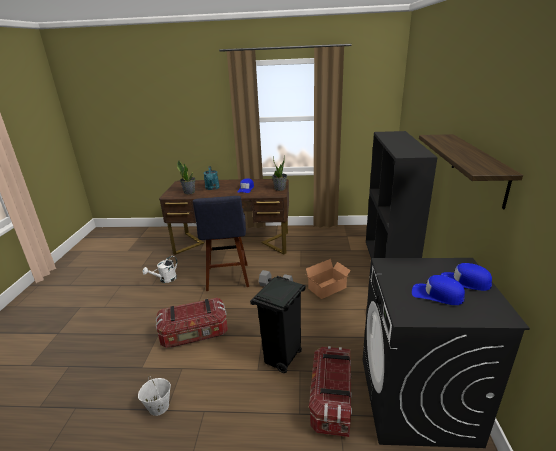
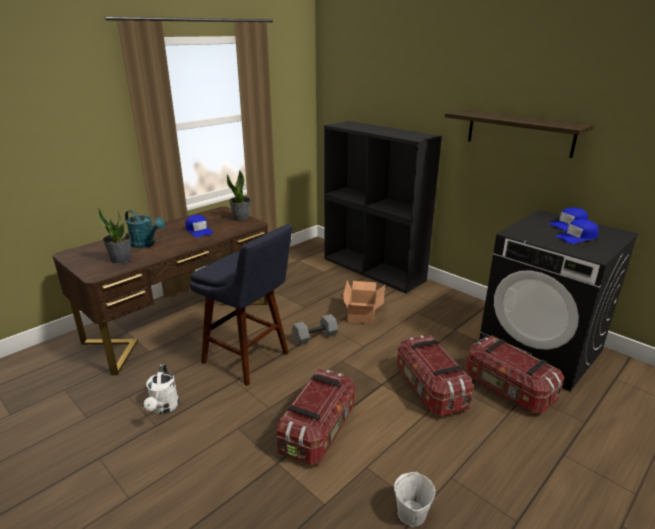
camera: 50 degrees left, 0 degrees up
(281, 359) = (429, 389): black trash can -> storage box

